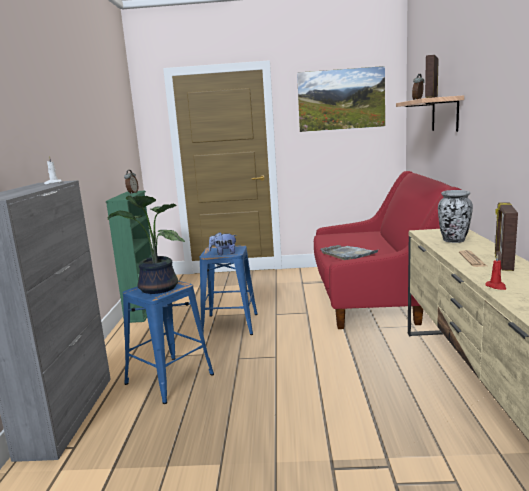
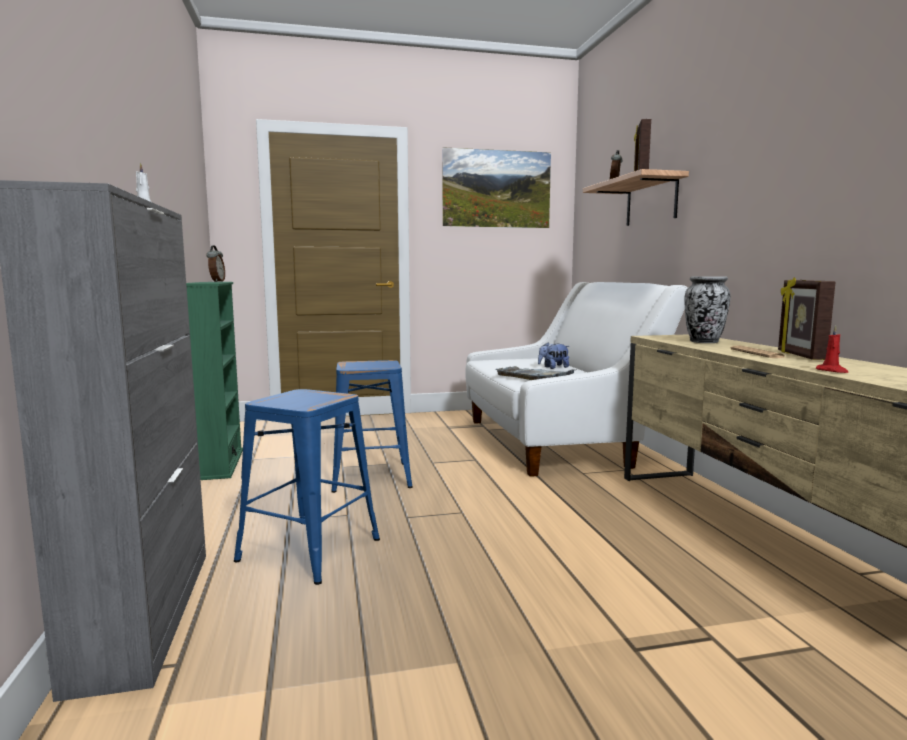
camera: 15 degrees left, 5 degrees down
(156, 289) = (301, 399): potted plant -> none
(223, 253) = (372, 367): plush toy -> plush toy (553, 367)
(375, 297) = (556, 441): red sofa -> white sofa

